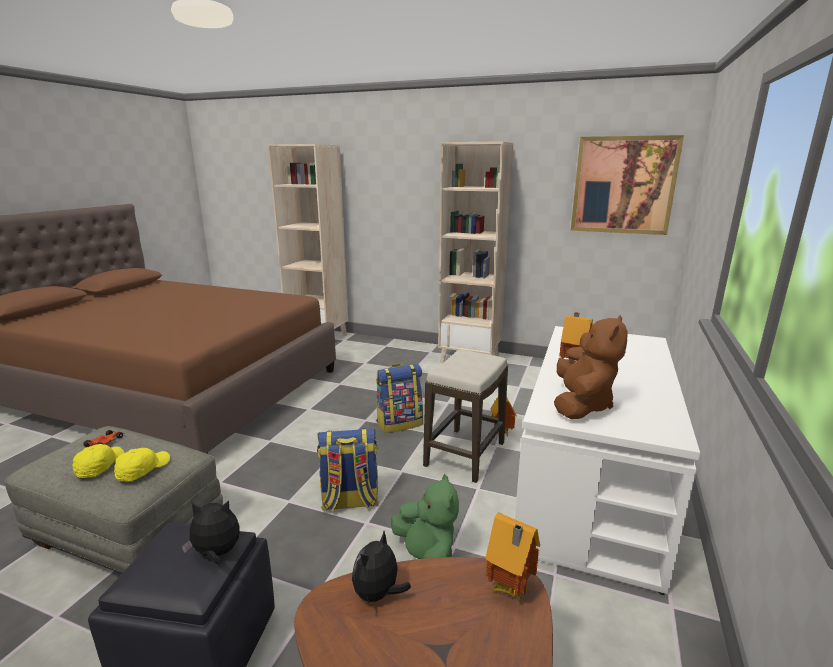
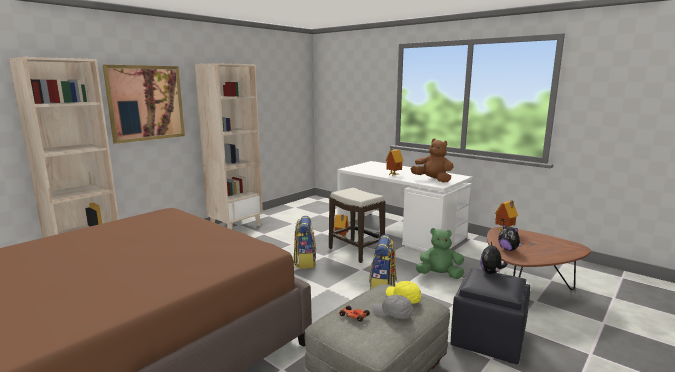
camera: 70 degrees left, 5 degrees down
(99, 466) = (393, 314): yellow cap -> grey cap
(623, 185) = (287, 91): picture -> picture (146, 103)

